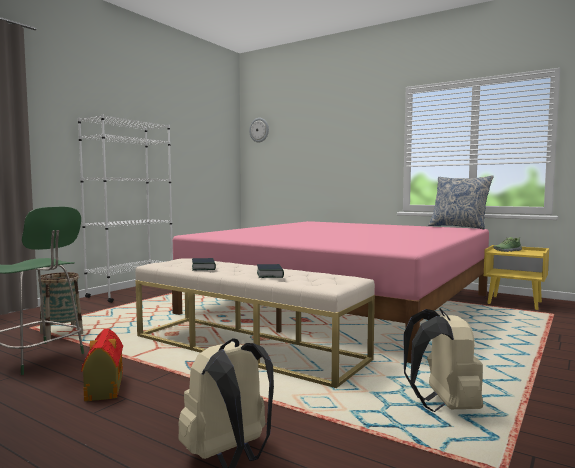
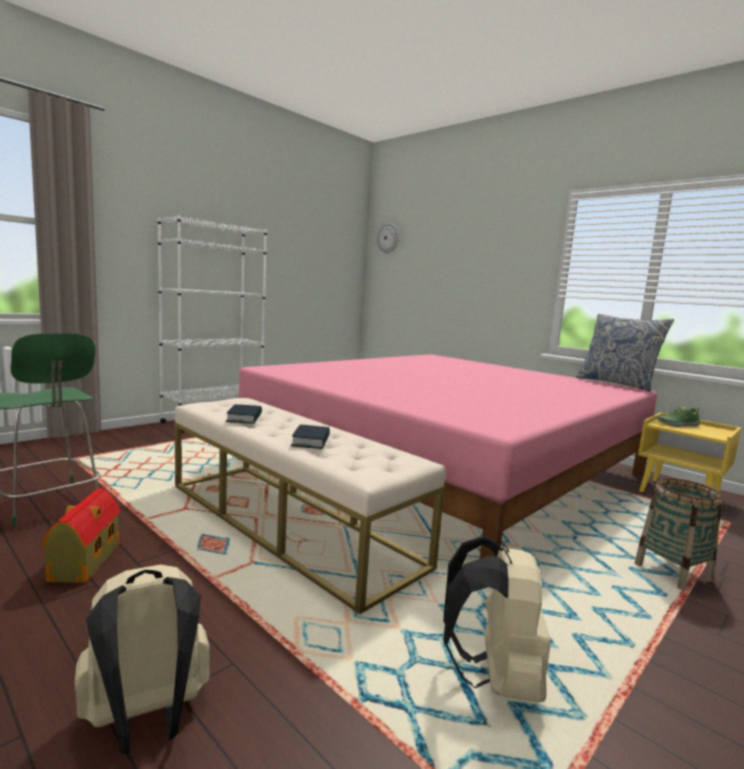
camera: 10 degrees right, 5 degrees up
(61, 334) = (99, 471): basket -> basket (672, 573)

